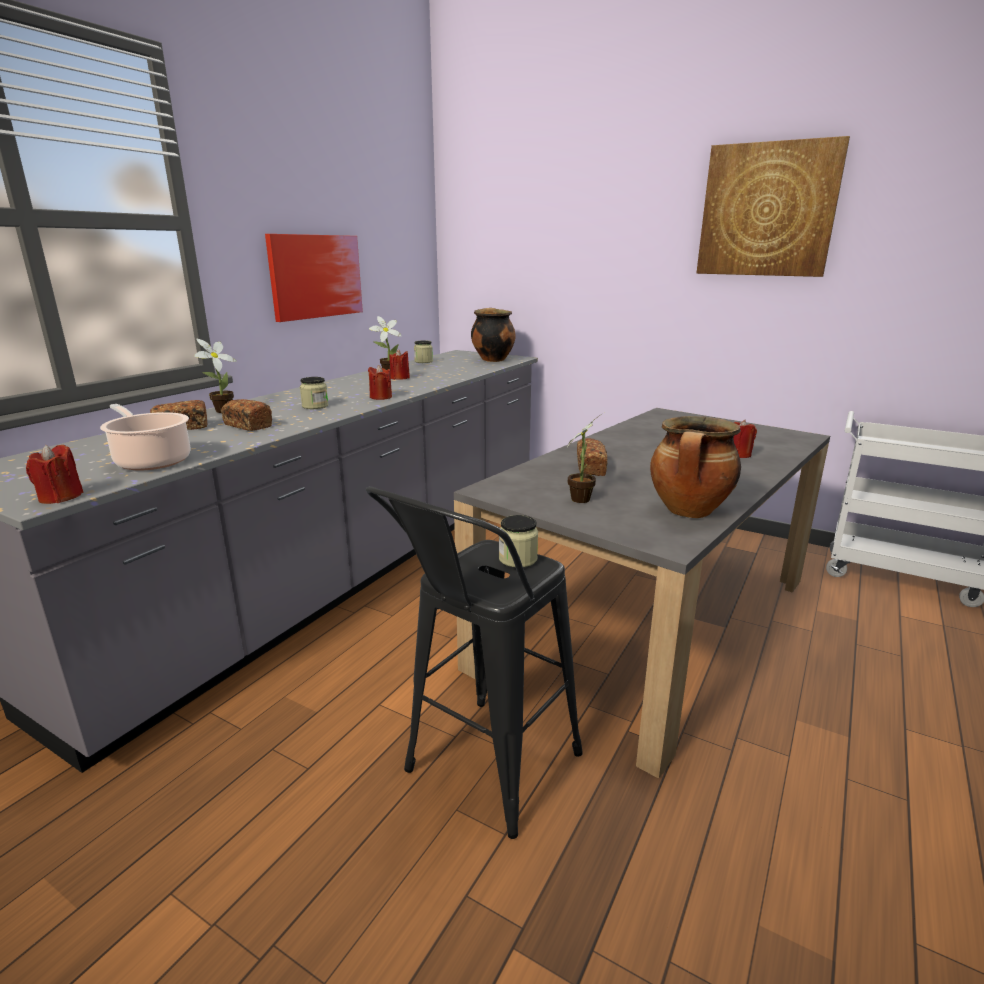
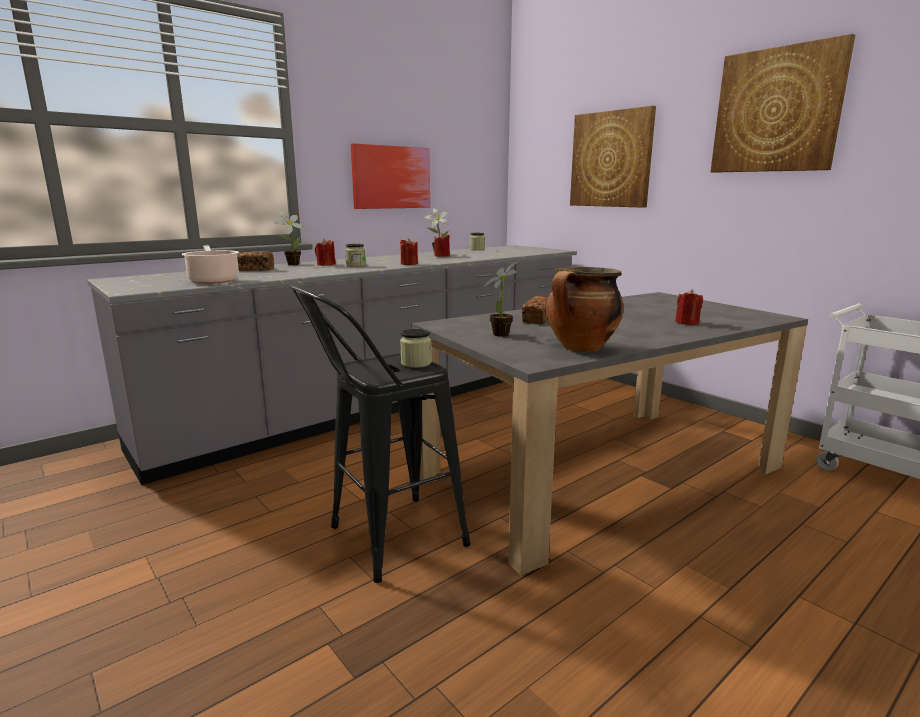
camera: 20 degrees right, 5 degrees down
(60, 497) = (142, 290): red candle -> red candle (326, 265)
(248, 425) = (296, 271): bread -> none
(492, 359) = (534, 250): cooking pot -> none
(575, 253) = (611, 159): none -> picture

